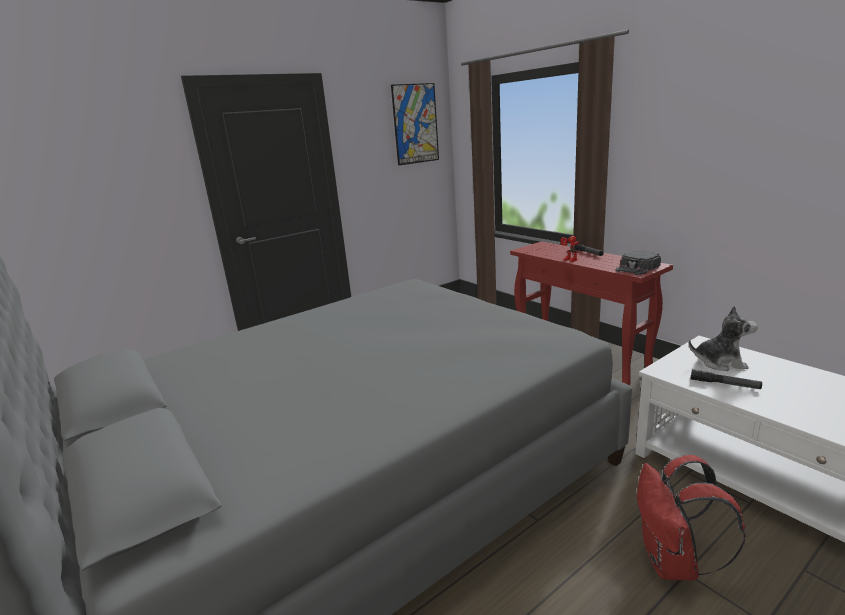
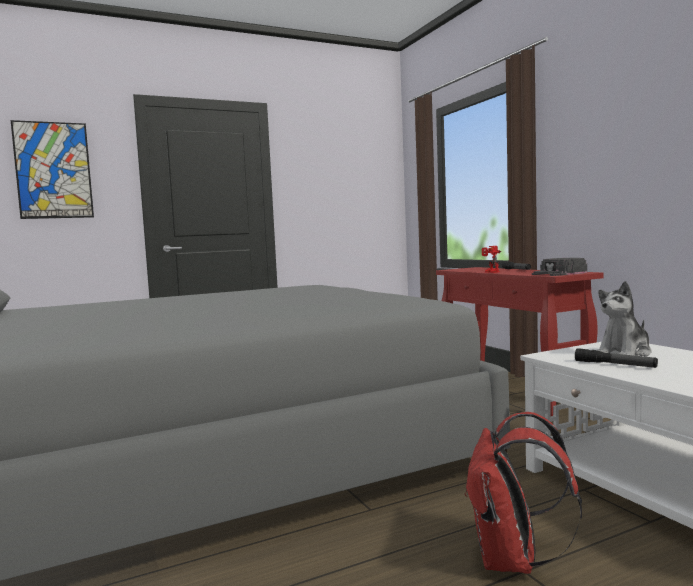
camera: 10 degrees right, 15 degrees down
(415, 124) = (363, 159): picture -> picture (53, 170)
(720, 362) = (625, 353): plush toy -> plush toy turned 120 degrees clockwise

